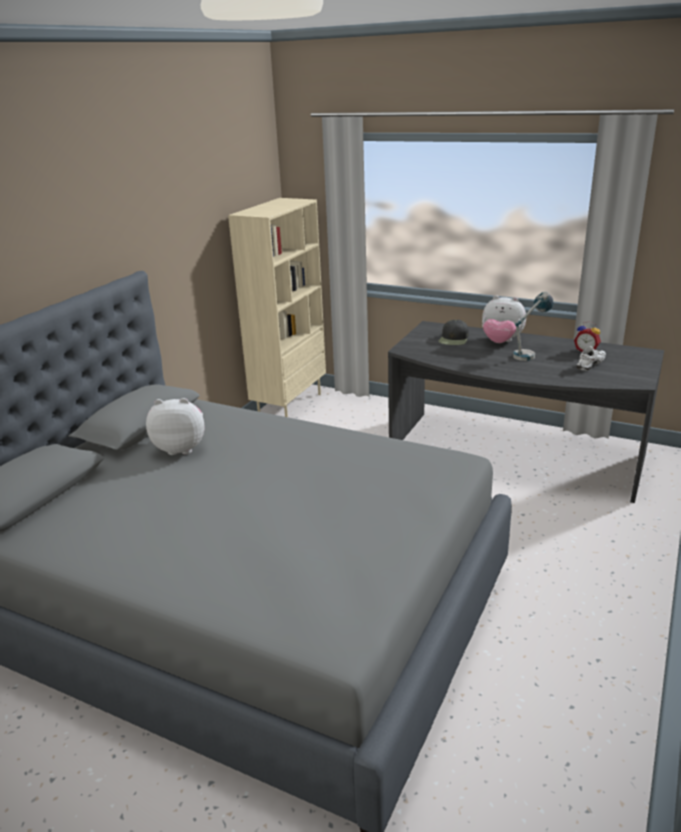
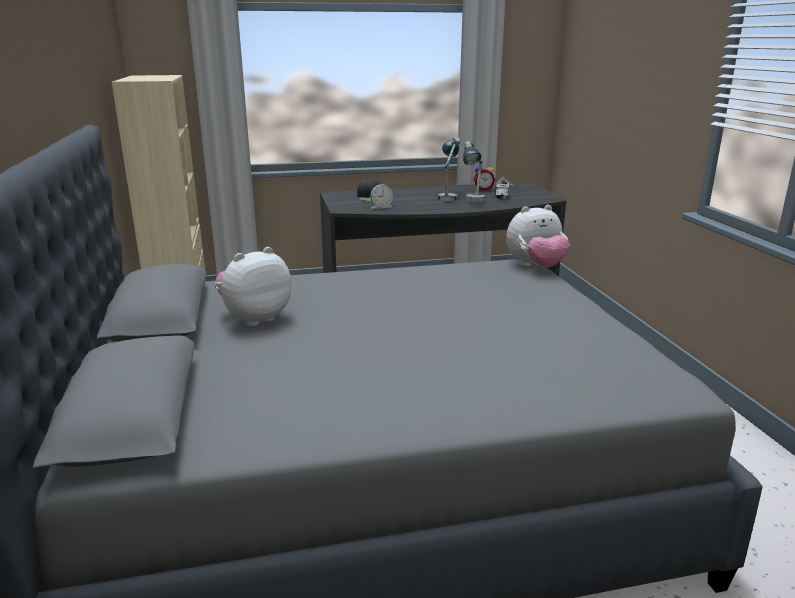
camera: 40 degrees left, 5 degrees down
(442, 353) = (381, 206): none -> alarm clock
(501, 342) = (413, 194): plush toy -> plush toy (535, 267)
(545, 366) = (473, 201): none -> table lamp

